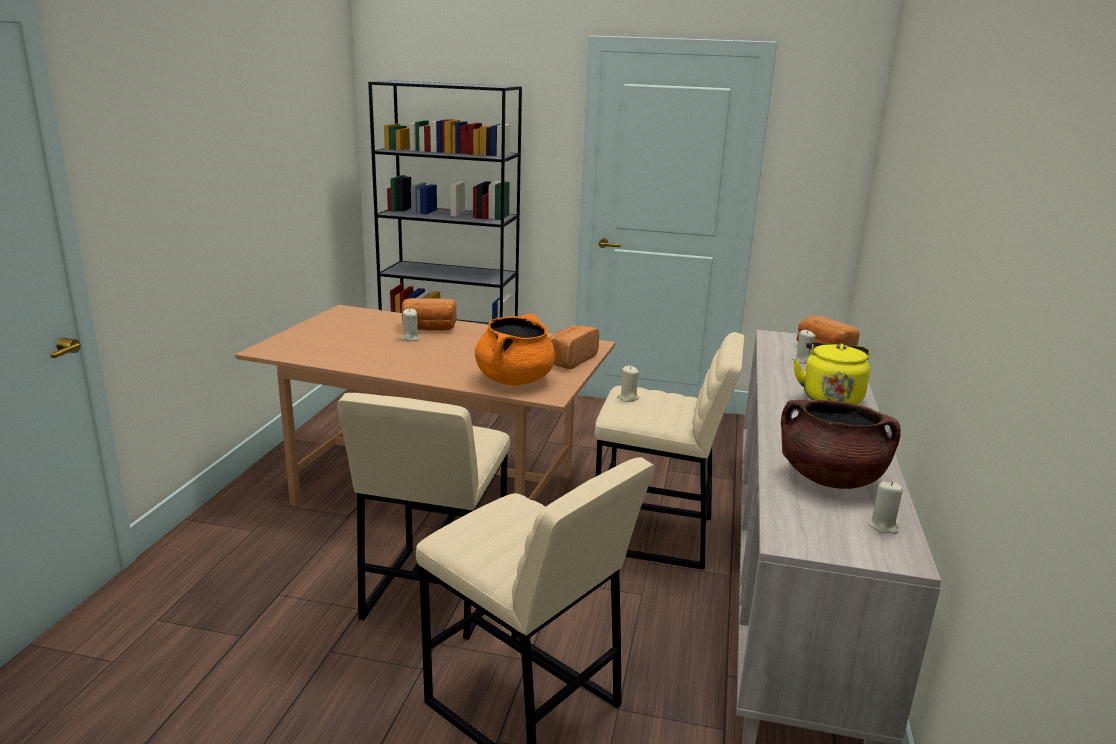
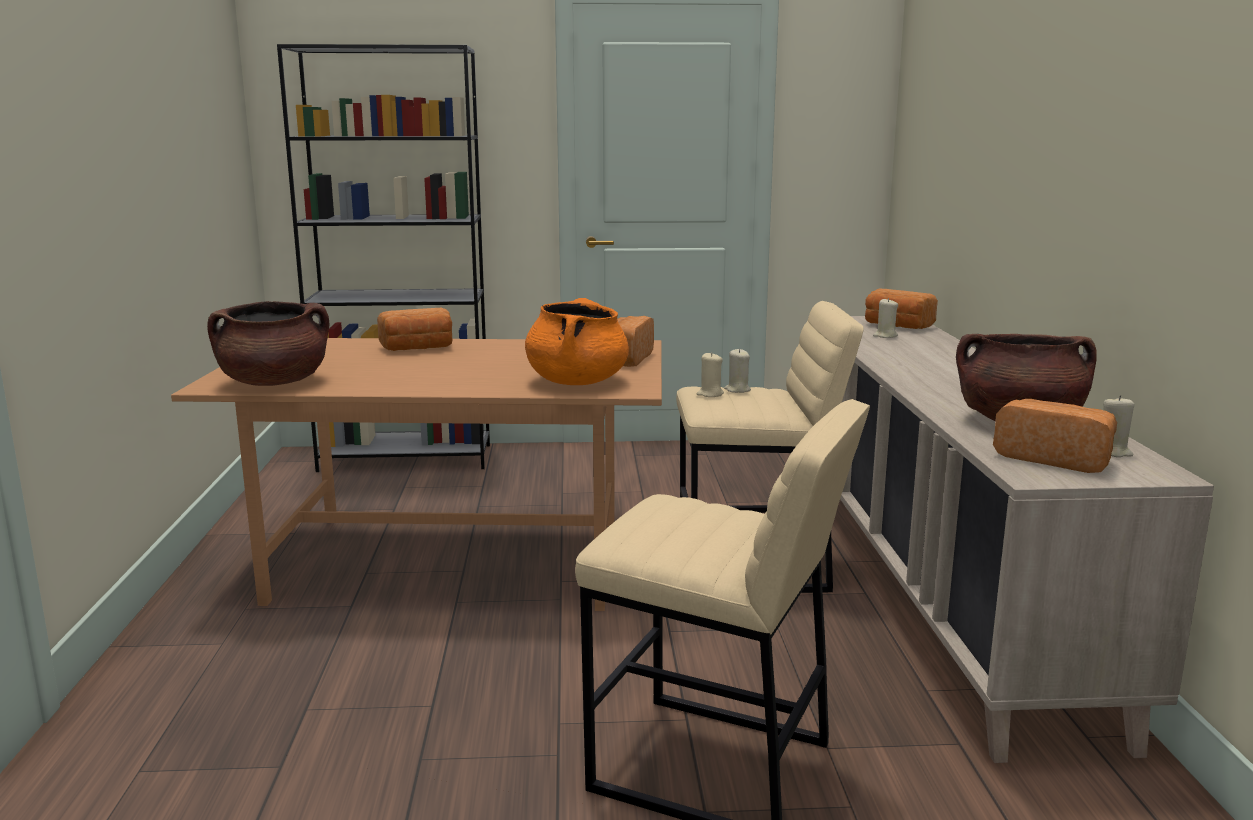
camera: 15 degrees left, 5 degrees down
(307, 351) = (274, 382): none -> brown cooking pot
(410, 338) = (403, 359): beige candle -> beige candle (737, 390)
(434, 593) = (522, 671): beige stool -> none
(824, 524) = (1054, 458): none -> bread
(830, 397) = (946, 361): yellow kettle -> none

